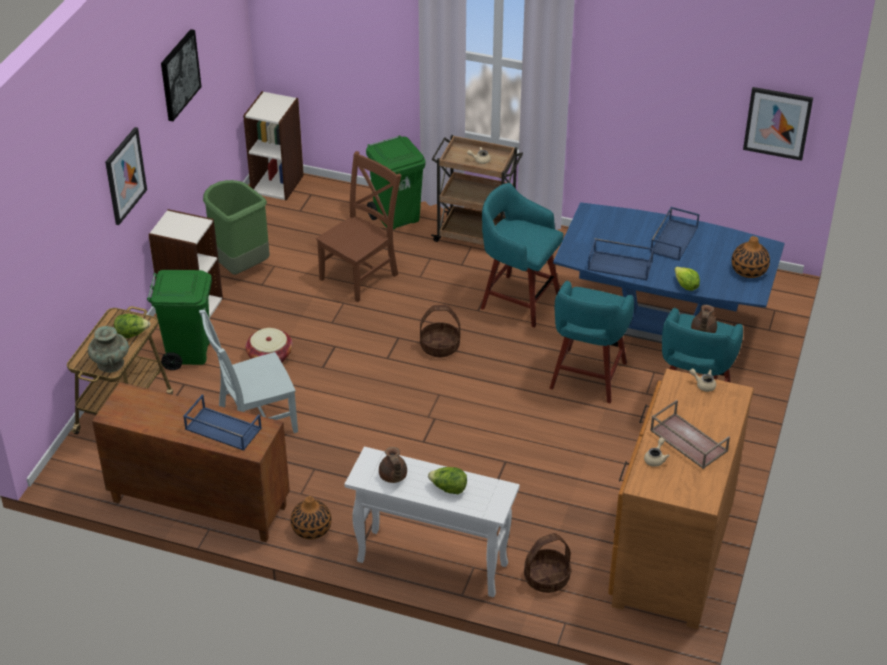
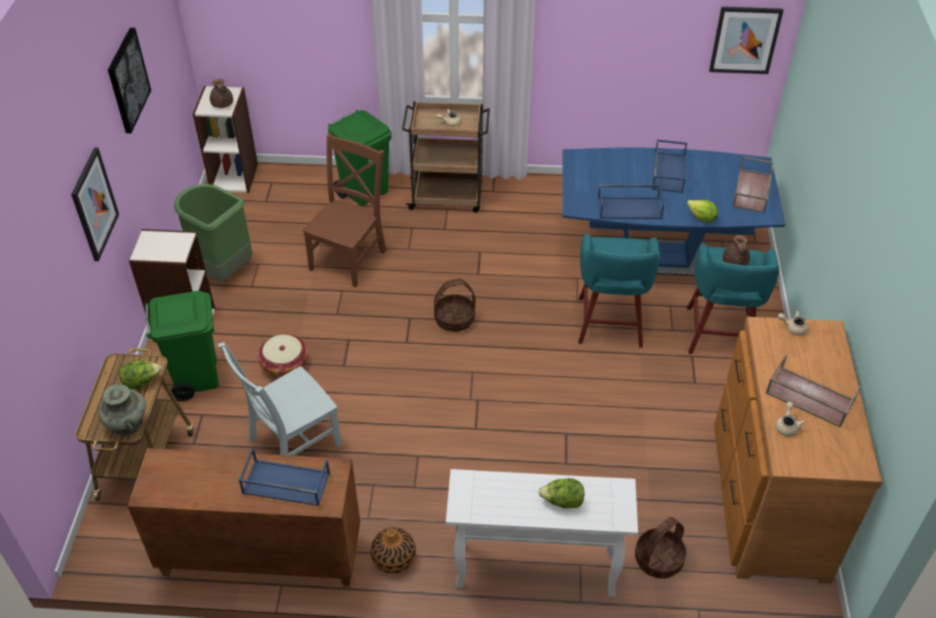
camera: 15 degrees left, 5 degrees up
(393, 476) = (496, 500): brown teapot -> brown teapot (222, 104)
(518, 300) = (512, 255): turquoise stool -> none
(749, 270) = (752, 191): vase -> brown tray

